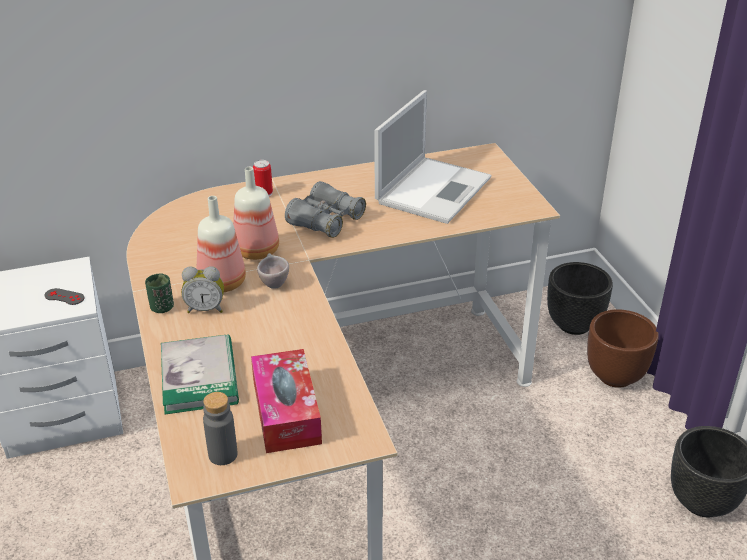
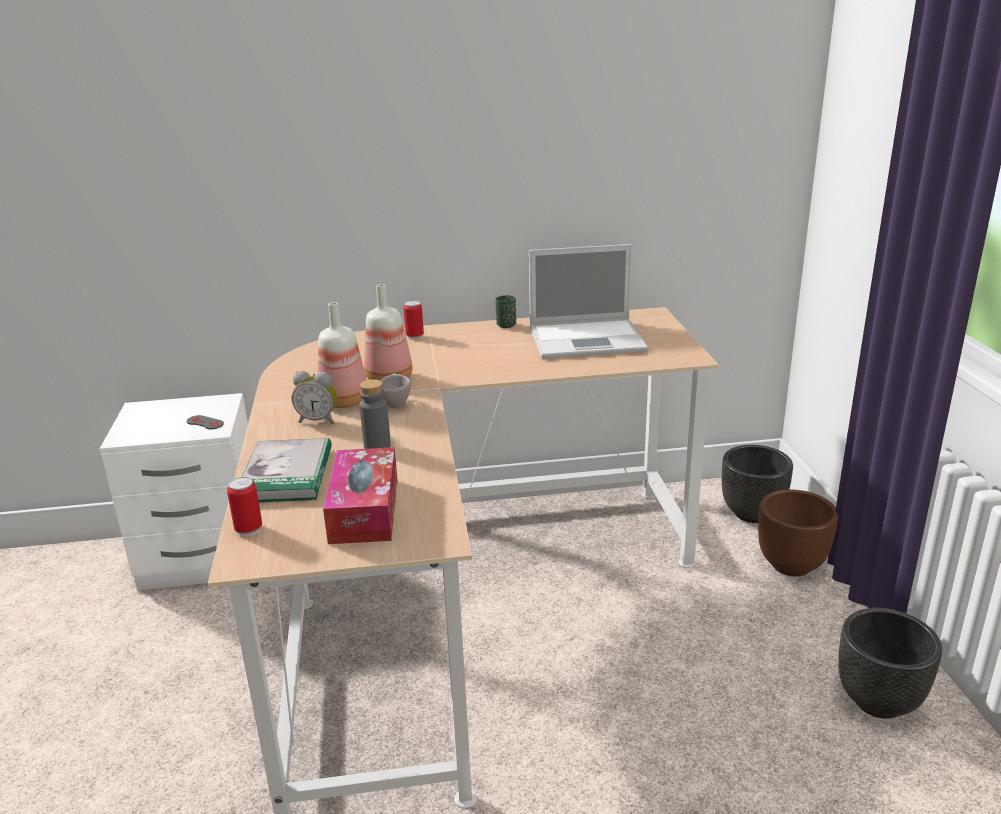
camera: 10 degrees right, 10 degrees down
(162, 308) = (275, 417): green cup -> green cup (506, 325)
(187, 443) = (248, 529): none -> can
(223, 455) = (281, 542): grey bottle -> grey bottle (377, 446)
(326, 221) = (468, 359): grey binoculars -> none
(434, 189) = (589, 339): laptop -> laptop turned 45 degrees clockwise

